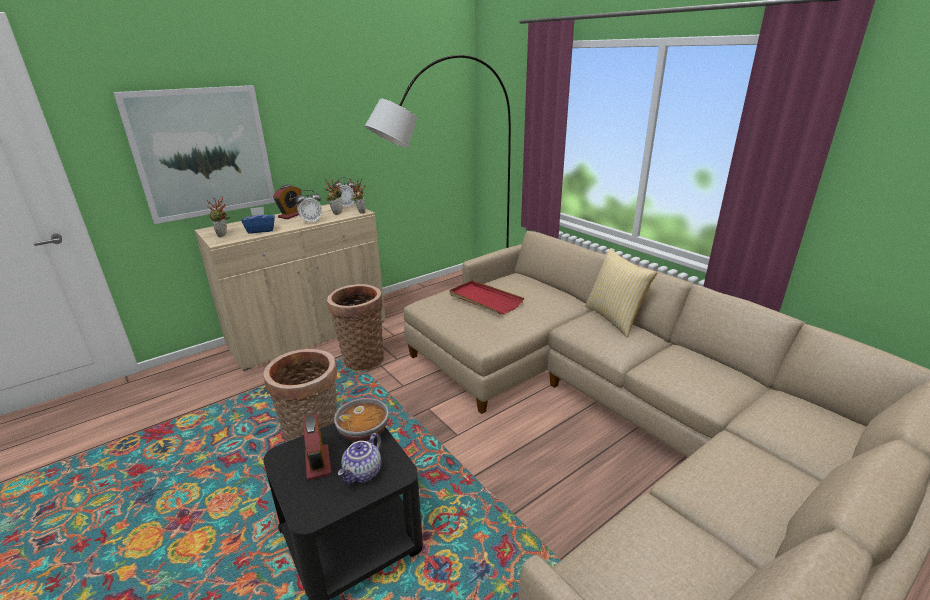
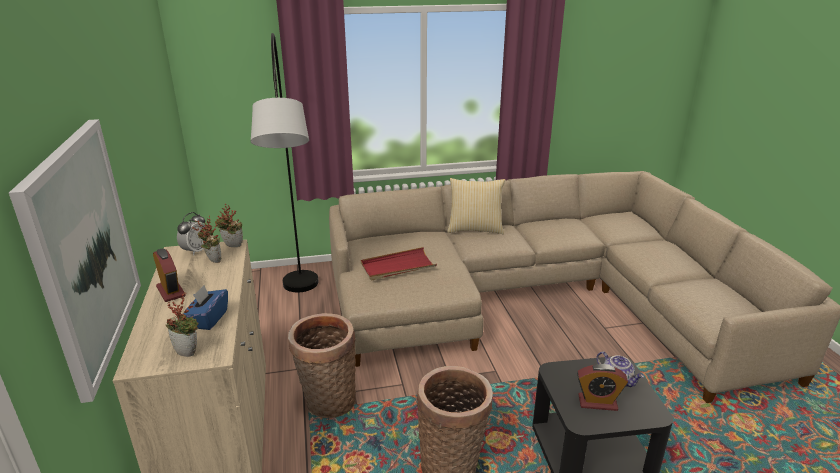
camera: 65 degrees left, 0 degrees up
(311, 222) = (224, 280): alarm clock -> none
(364, 432) = (567, 372): bowl -> none

